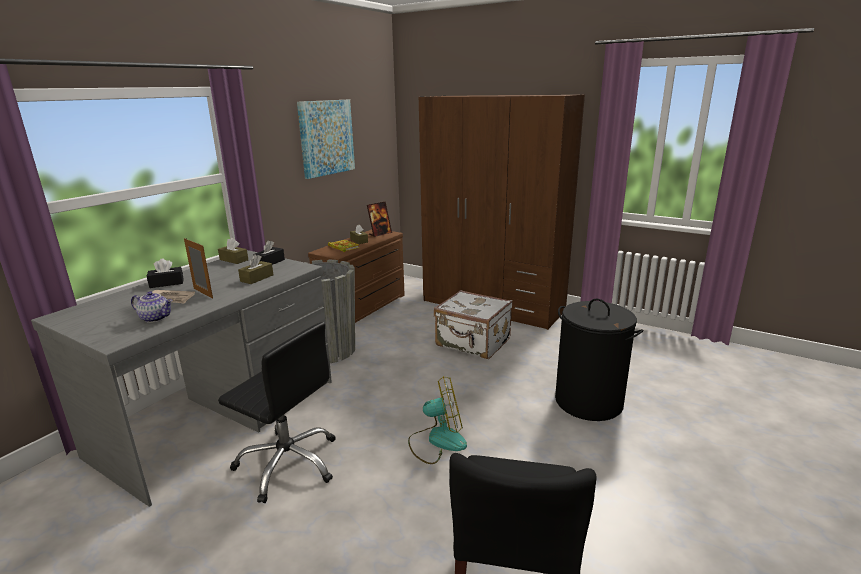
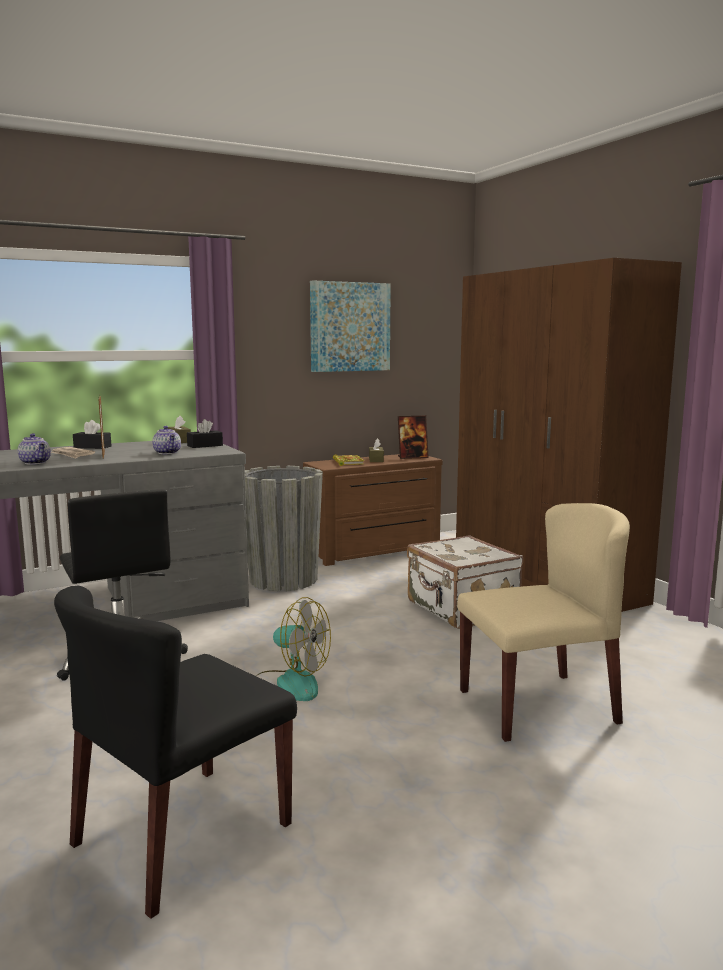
camera: 30 degrees right, 10 degrees down
(257, 278) = (168, 453): brown tissue box -> teapot
(589, 402) = (538, 705): black laundry basket -> beige chair

